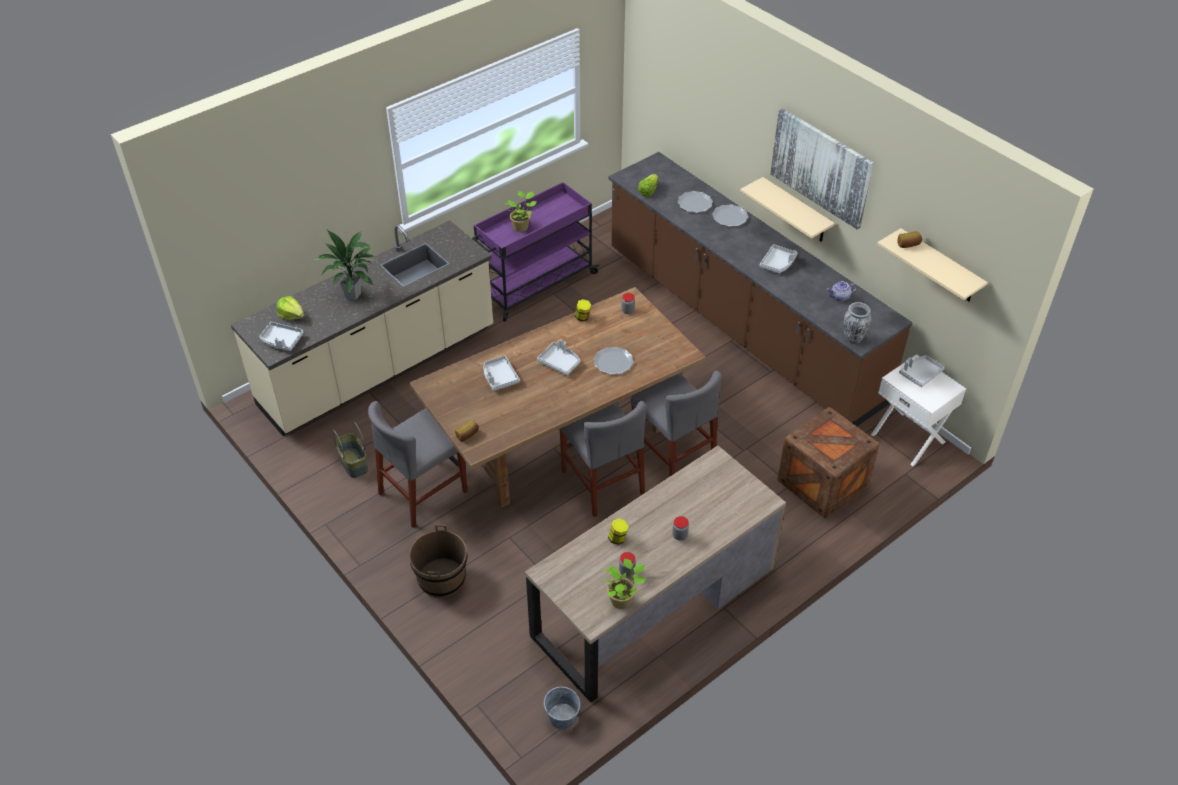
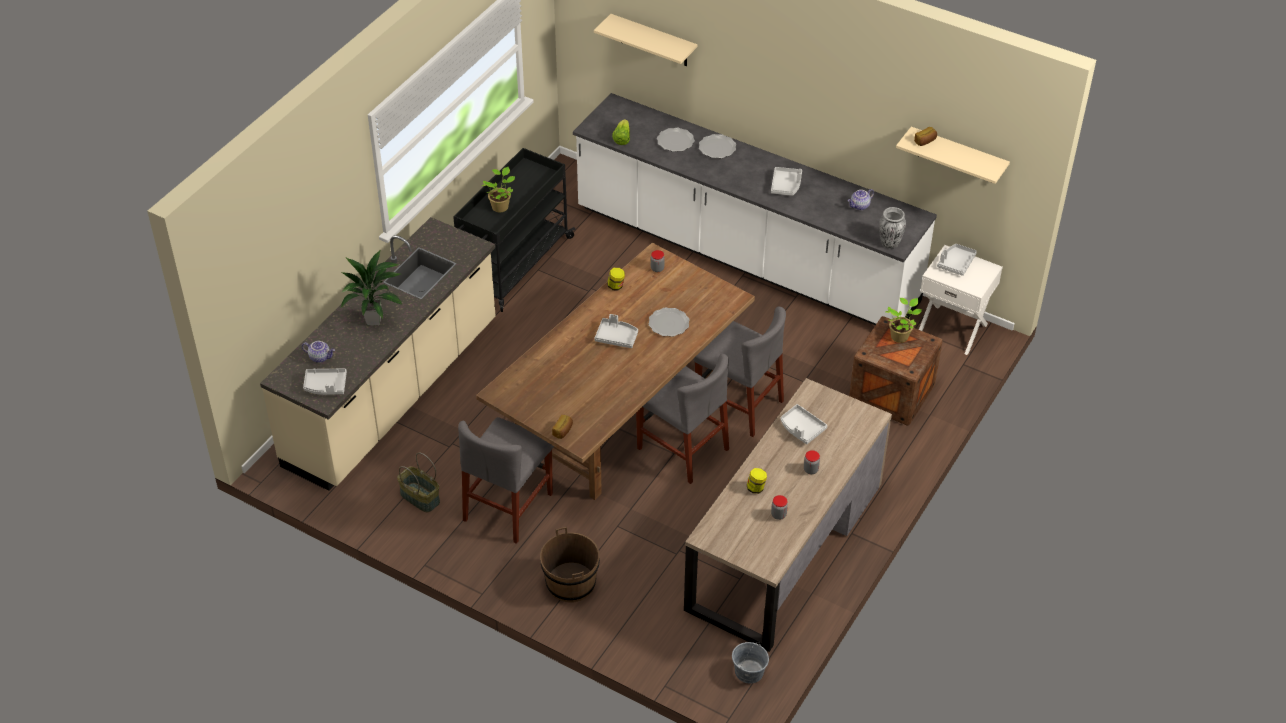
camera: 20 degrees left, 0 degrees up
(291, 315) = (320, 357): lettuce -> teapot
(499, 377) = (564, 367): grey tray -> grey tray (801, 428)
(534, 285) = (513, 265): purple cart -> black cart
(622, 600) = (787, 541): potted plant -> potted plant (900, 336)
(740, 325) = (745, 257): brown counter -> white counter
(796, 211) = (789, 128): beige shelf -> beige shelf (653, 41)
(821, 167) = (814, 81): picture -> none

